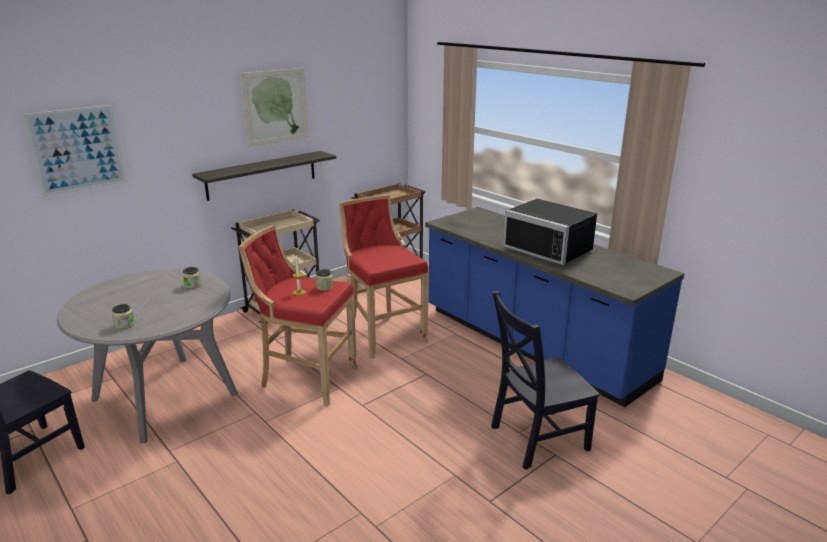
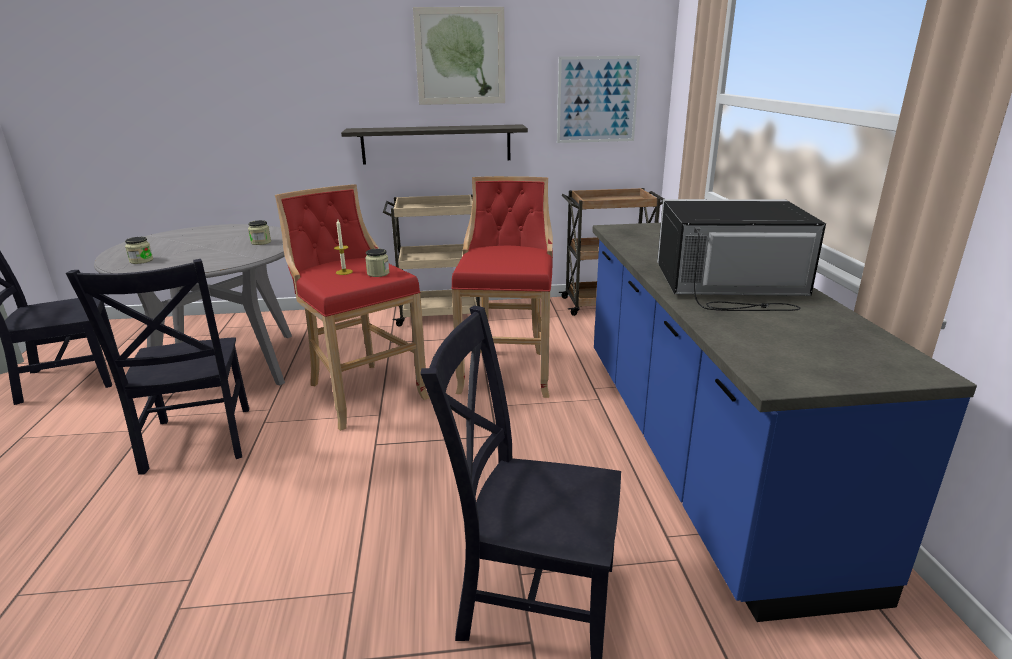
camera: 35 degrees right, 0 degrees up
(77, 150) = (217, 81): picture -> picture (597, 100)
(236, 451) = (197, 442): none -> black chair
(551, 249) = (729, 286): black microwave -> black microwave turned 105 degrees clockwise

